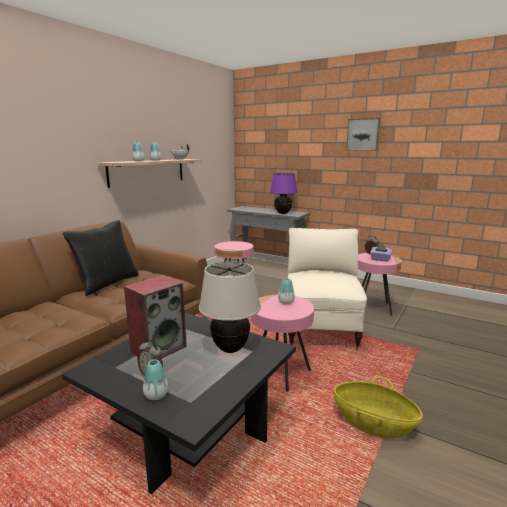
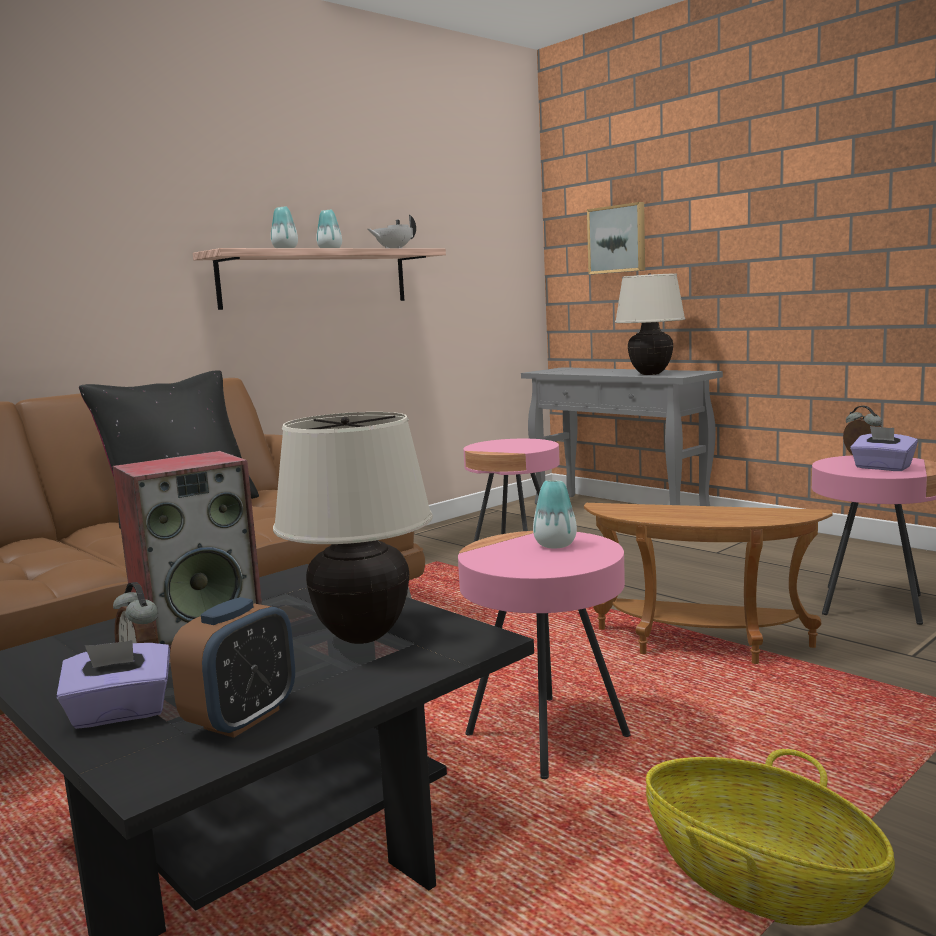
camera: 15 degrees right, 5 degrees down
(156, 395) = (120, 713): vase -> purple tissue box
(209, 393) = (242, 719): none -> alarm clock
(283, 213) = (651, 374): purple table lamp -> beige table lamp
(321, 329) = (700, 647): beige armchair -> brown side table
(363, 134) = (850, 156): picture -> picture (617, 239)

